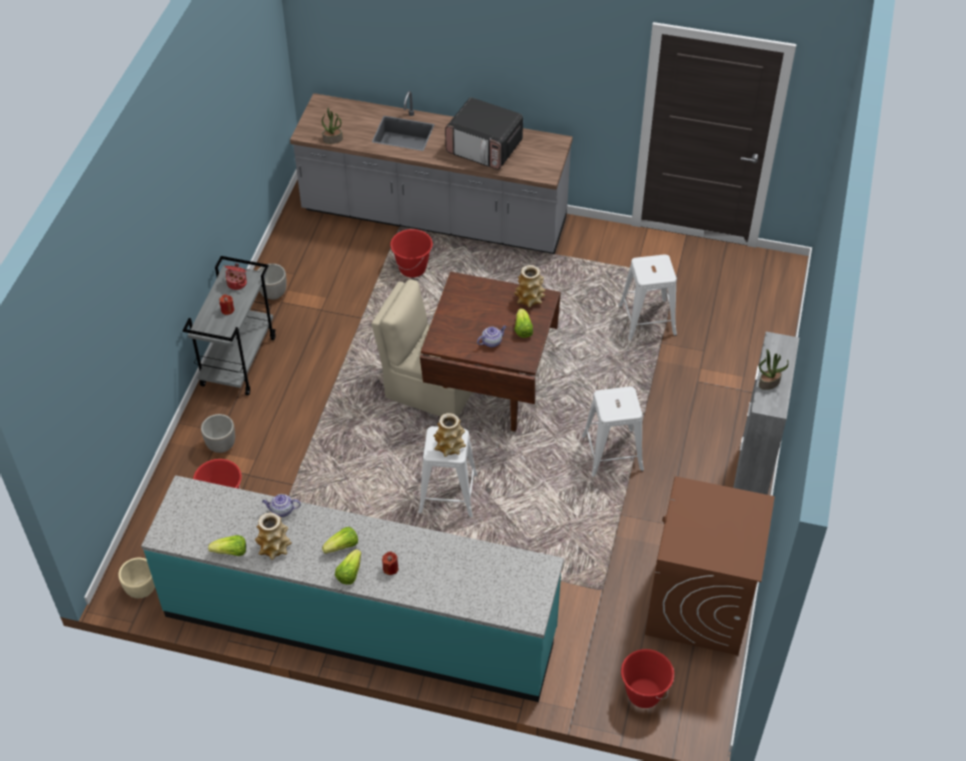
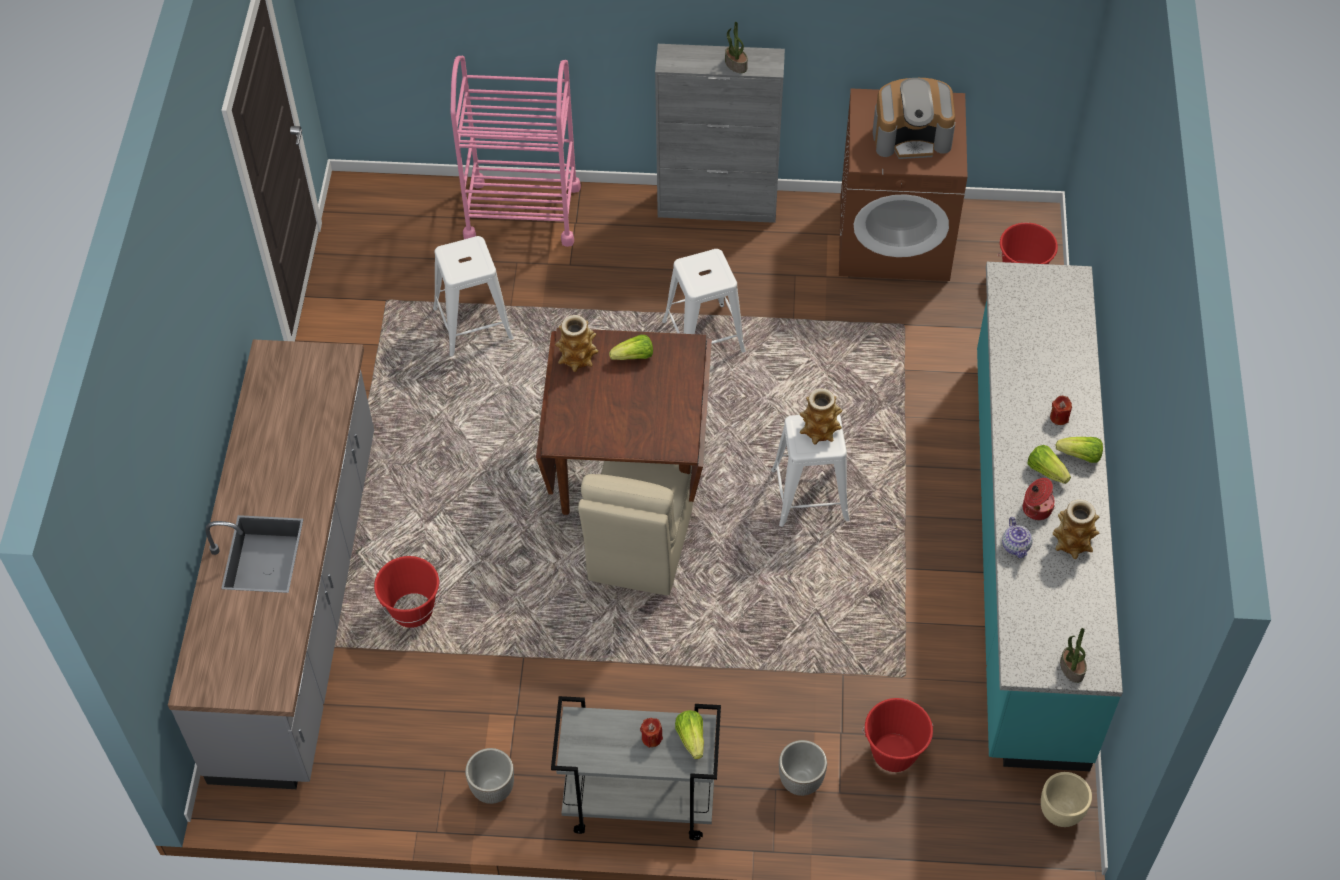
camera: 100 degrees left, 5 degrees up
(231, 552) = (1096, 587): lettuce -> lettuce (691, 738)
(237, 283) = (593, 739): cooking pot -> cooking pot (1036, 508)
(333, 139) = (287, 648): potted plant -> potted plant (1071, 668)
(484, 148) = (289, 441): microwave -> none
(492, 342) = (663, 386): teapot -> none
(710, 528) = (912, 136): none -> coffee machine
(755, 359) = (522, 212): none -> pink cart

